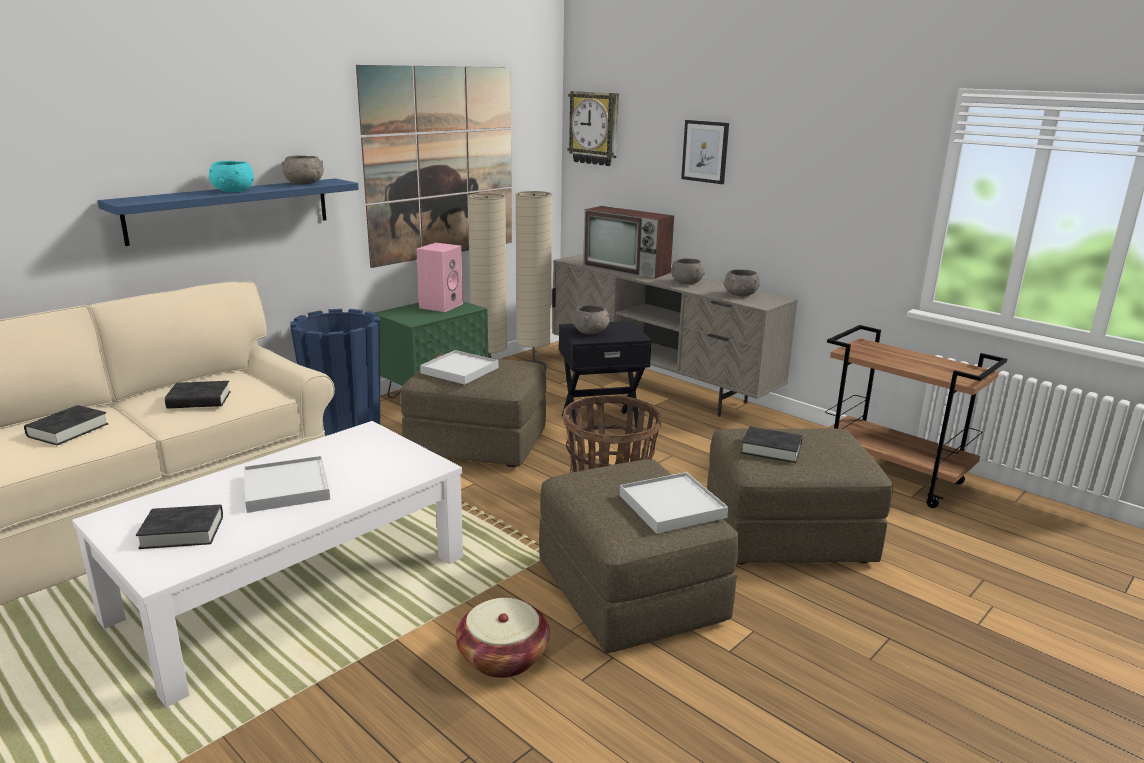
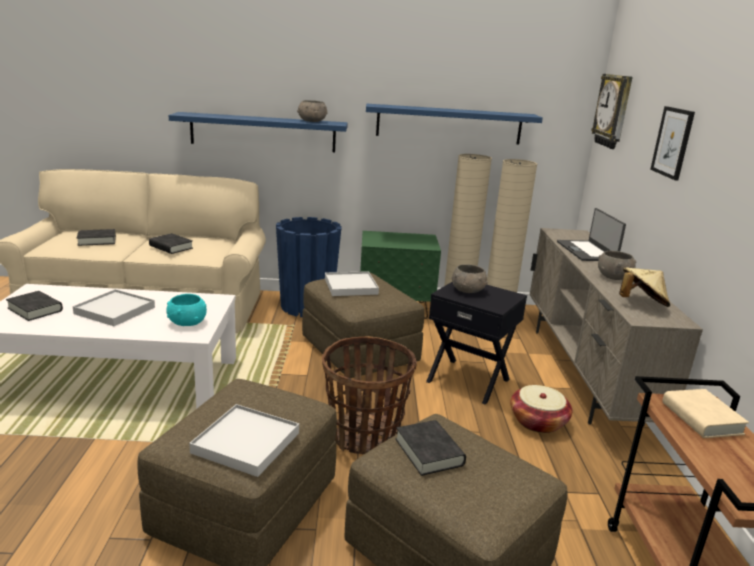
camera: 45 degrees right, 0 degrees up
(233, 191) = (255, 118): turquoise bowl -> turquoise bowl (187, 322)
(441, 163) = (449, 124): picture -> blue shelf
(441, 305) = (414, 239): pink speaker -> none
(503, 657) = (109, 489): basket -> basket (538, 422)
(628, 269) = (587, 251): television -> laptop
(740, 295) = (641, 303): grey bowl -> beige hat
(878, 351) = (701, 418): none -> beige book

